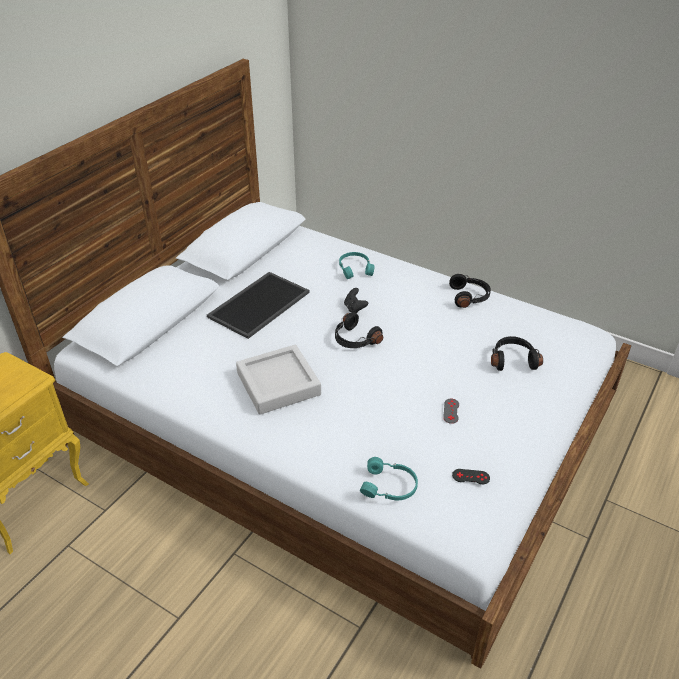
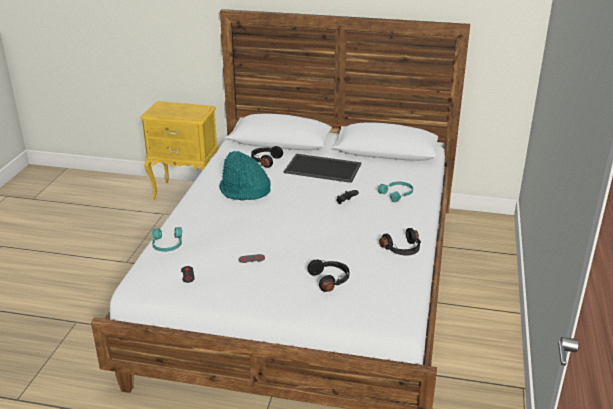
camera: 70 degrees right, 10 degrees down
(278, 384) = (244, 191): grey tray -> turquoise hat
(355, 340) = (307, 209): black headphones -> black headphones (265, 161)

